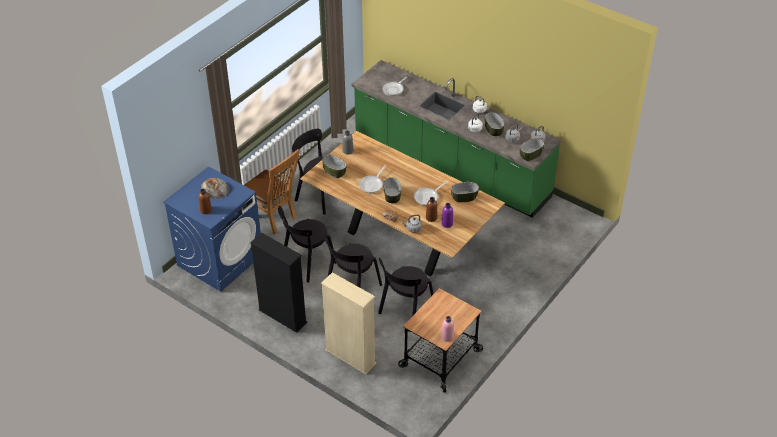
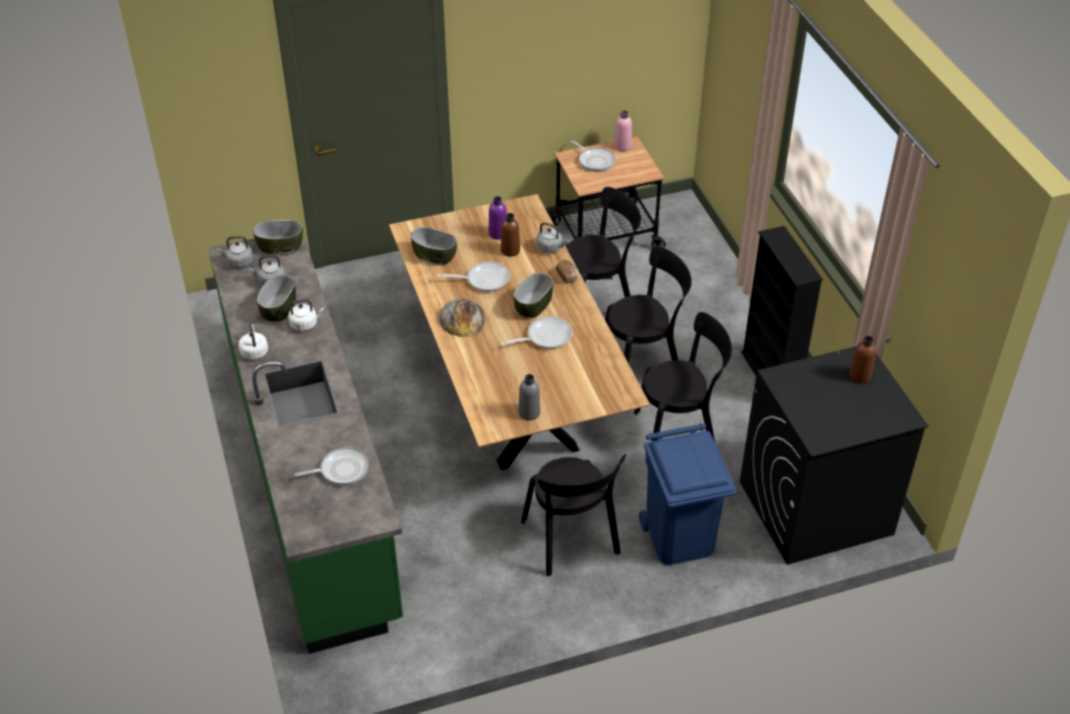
camera: 145 degrees left, 0 degrees up
(215, 188) = (823, 406): bread -> bread (462, 318)
(220, 259) = (814, 508): blue washing machine -> black washing machine
(273, 218) = (680, 538): brown chair -> blue trash can
(334, 171) = (584, 386): bowl -> none
(350, 357) = (714, 287): beige bookcase -> none
(453, 317) = (595, 160): none -> frying pan

